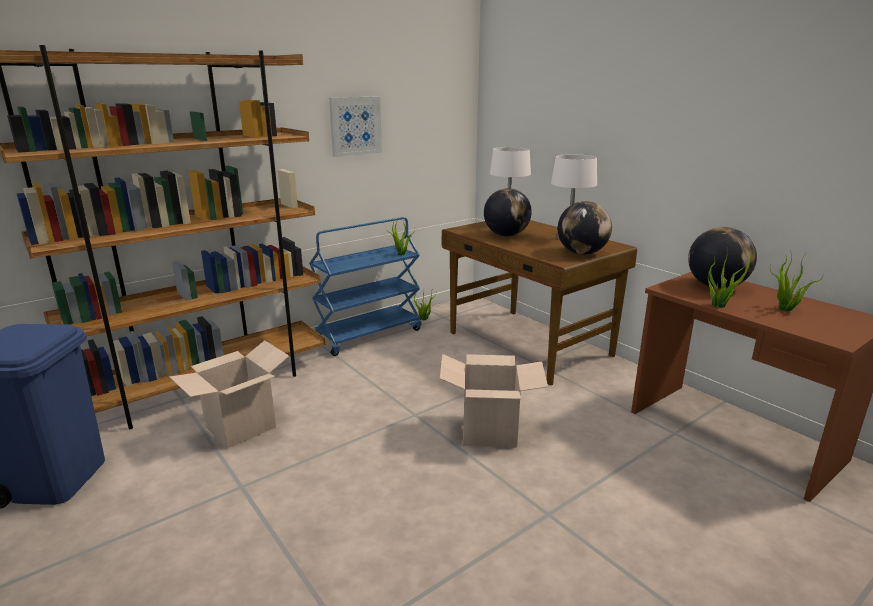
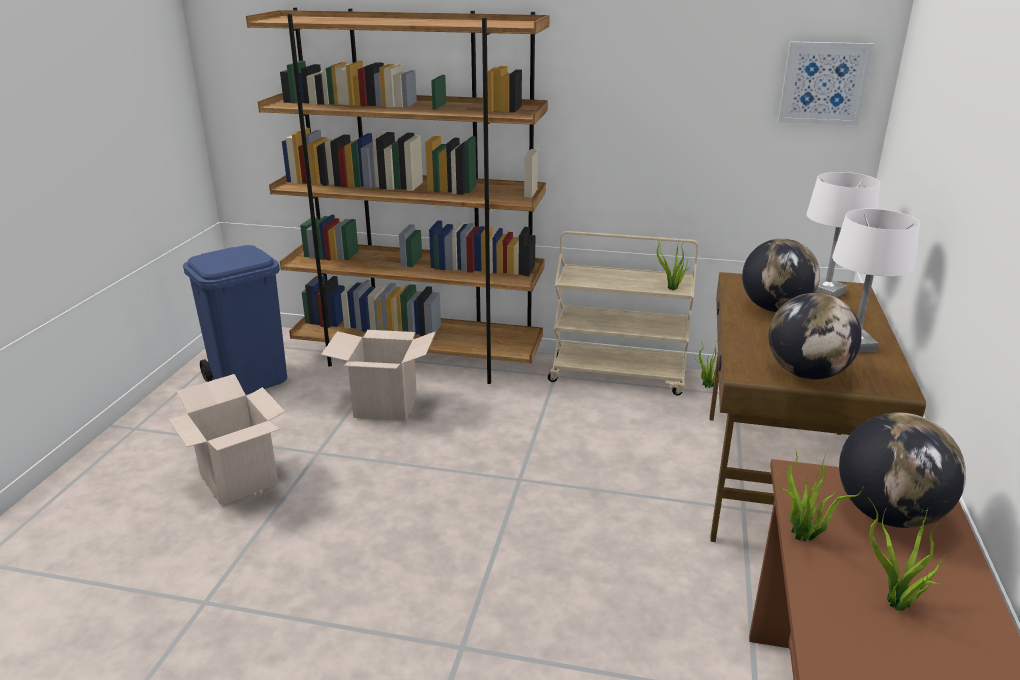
camera: 50 degrees right, 5 degrees up
(355, 126) = (655, 106): picture -> picture (824, 83)
(368, 335) = (618, 375): blue cart -> beige cart
(489, 432) = (552, 541): cardboard box -> cardboard box (239, 479)

